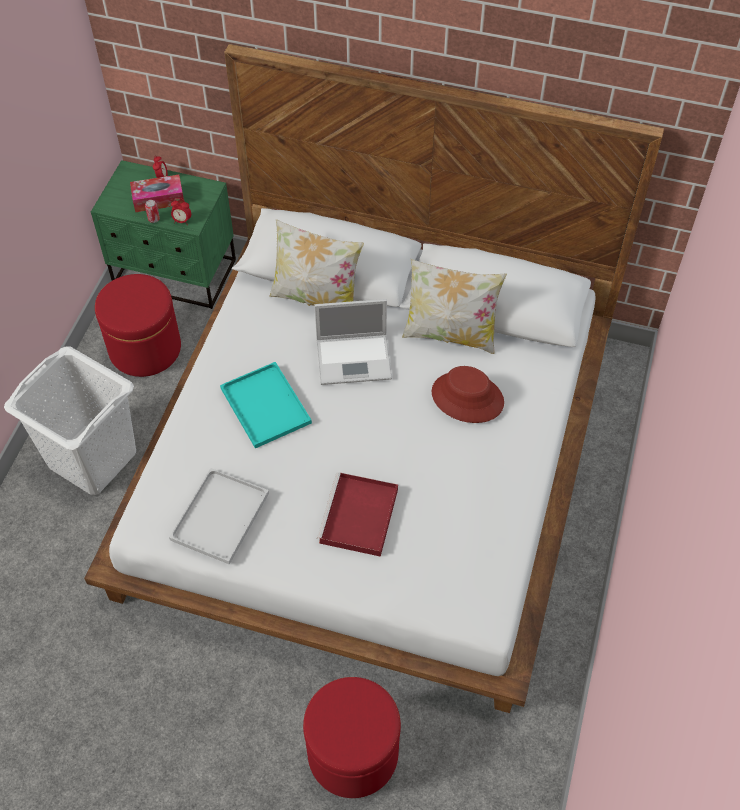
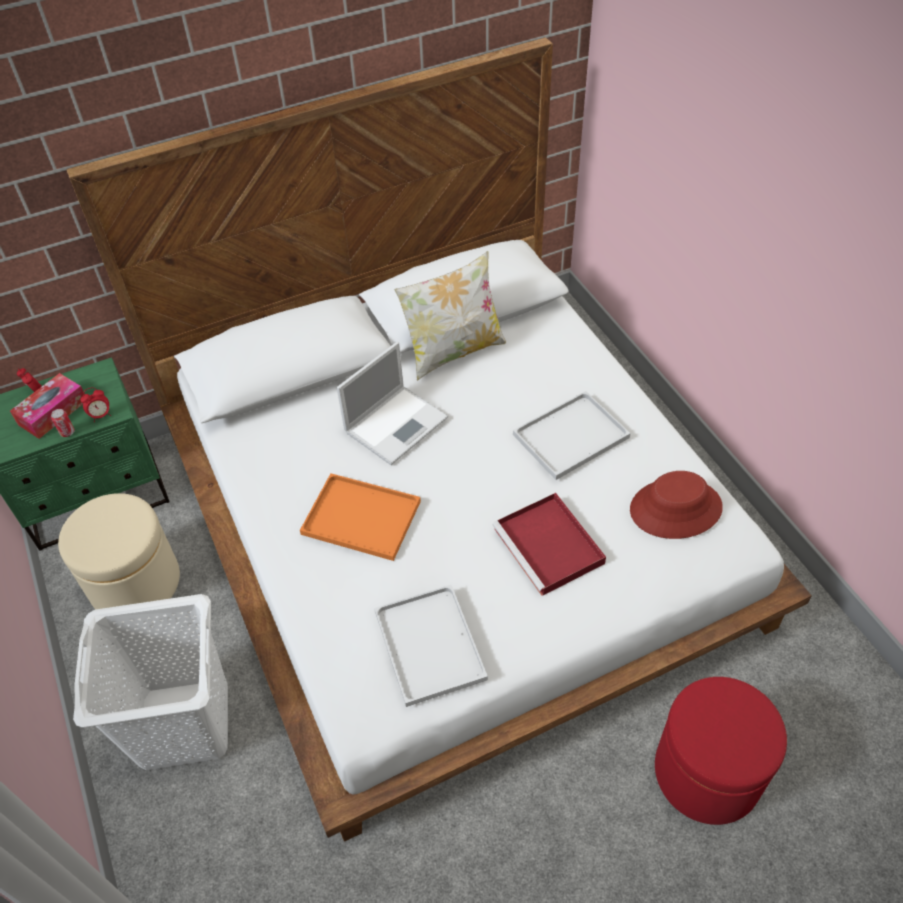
camera: 40 degrees left, 5 degrees down
(145, 349) = (135, 583): red ottoman -> beige ottoman
(264, 405) = (359, 518): turquoise tray -> orange tray
(316, 298) = (305, 400): pillow -> none
(460, 454) = (571, 434): none -> white tray
(467, 398) = (525, 389): red hat -> red hat (675, 509)

